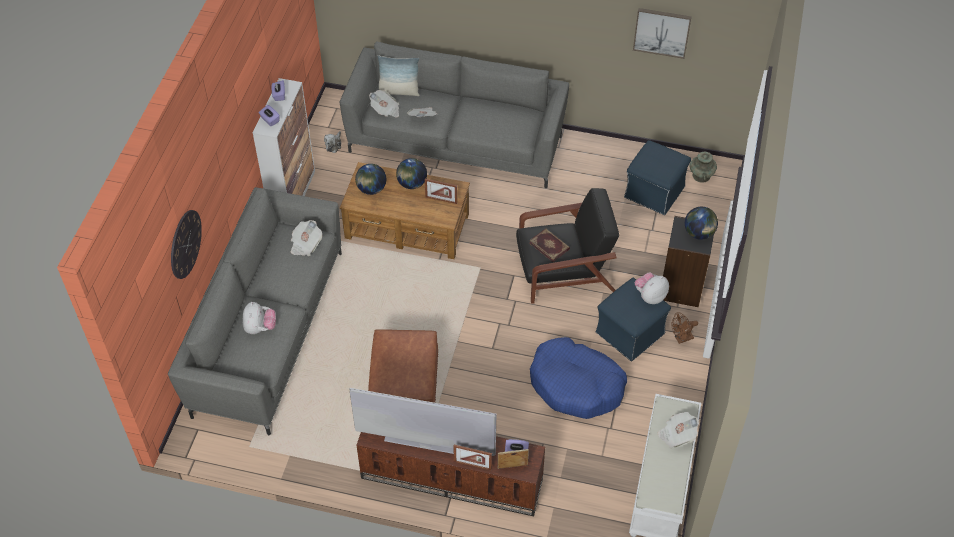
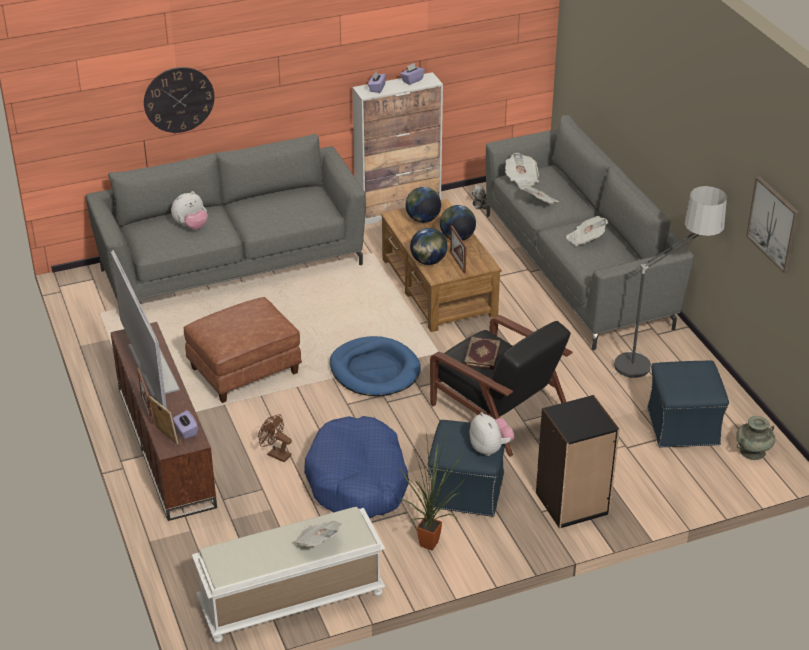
camera: 55 degrees right, 15 degrees down
(305, 244) = (309, 208): newspaper -> newspaper (585, 239)
(399, 91) = (555, 177): pillow -> none
(469, 313) = (375, 370): none -> blue dog bed
(583, 163) = (657, 360): none -> floor lamp
(650, 296) = (490, 448): plush toy -> plush toy turned 45 degrees clockwise
(667, 380) = (432, 546): none -> potted plant
(681, 339) = (500, 533): brown fan -> brown fan (275, 454)
(699, 233) = (589, 422): globe -> globe (428, 261)

